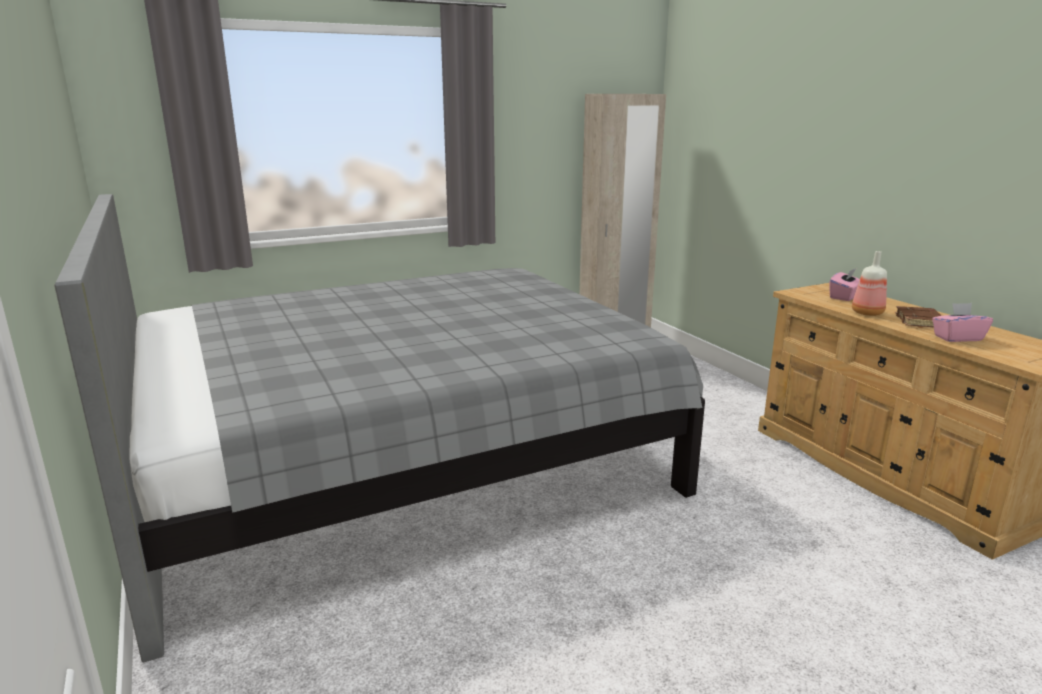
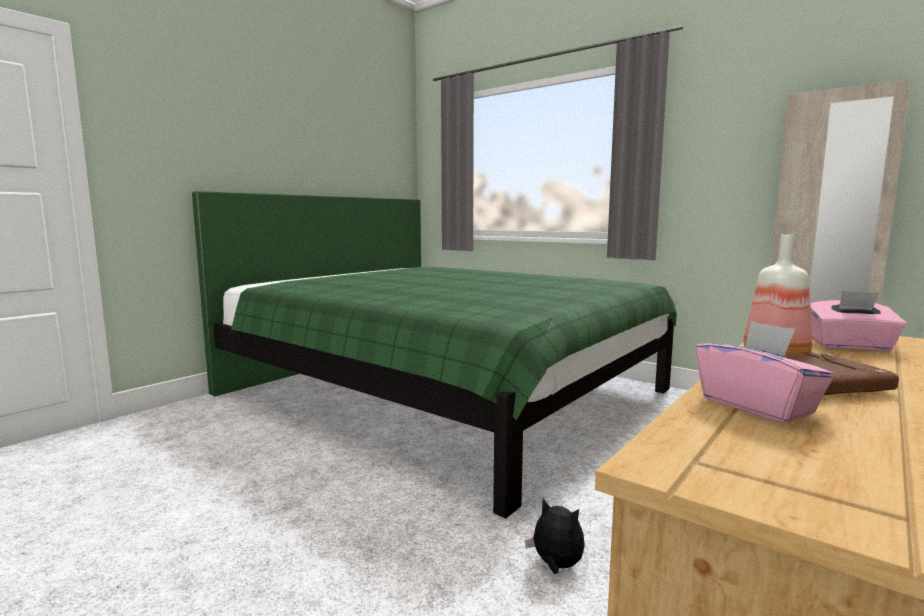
camera: 65 degrees right, 10 degrees down
(398, 457) = (443, 392): grey bed -> green bed
(761, 493) = (556, 566): none -> plush toy

